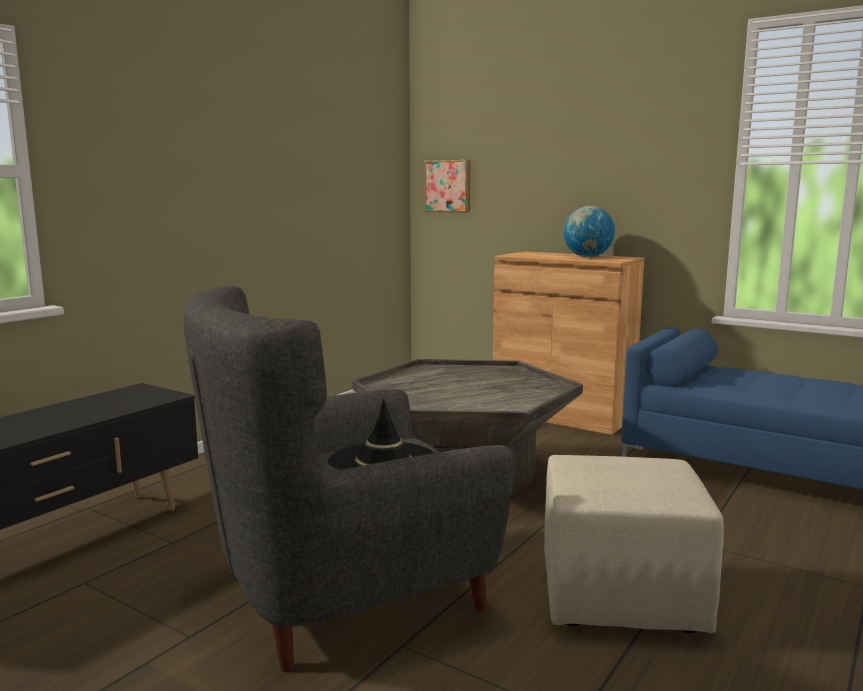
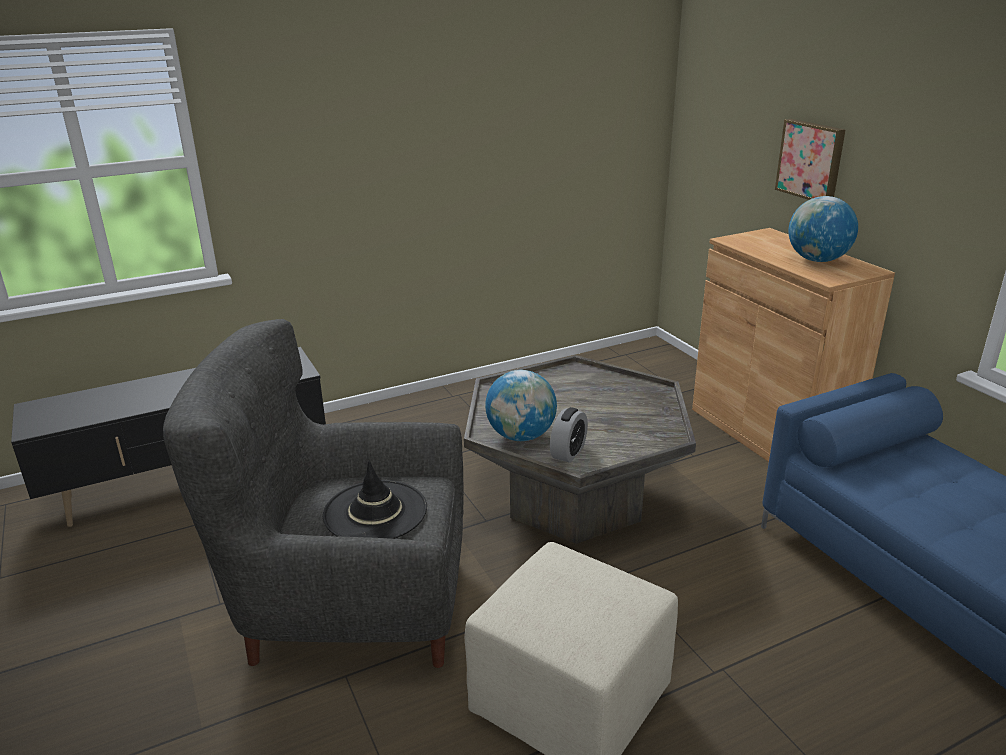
camera: 30 degrees right, 15 degrees up
(440, 404) = (521, 436): none -> globe
(448, 186) = (707, 127): picture -> picture (811, 160)
(493, 406) = (568, 452): none -> alarm clock

